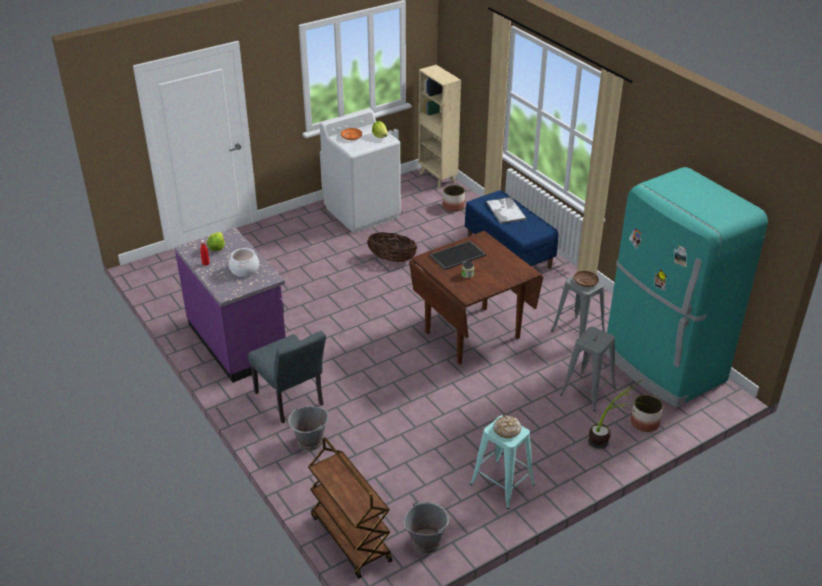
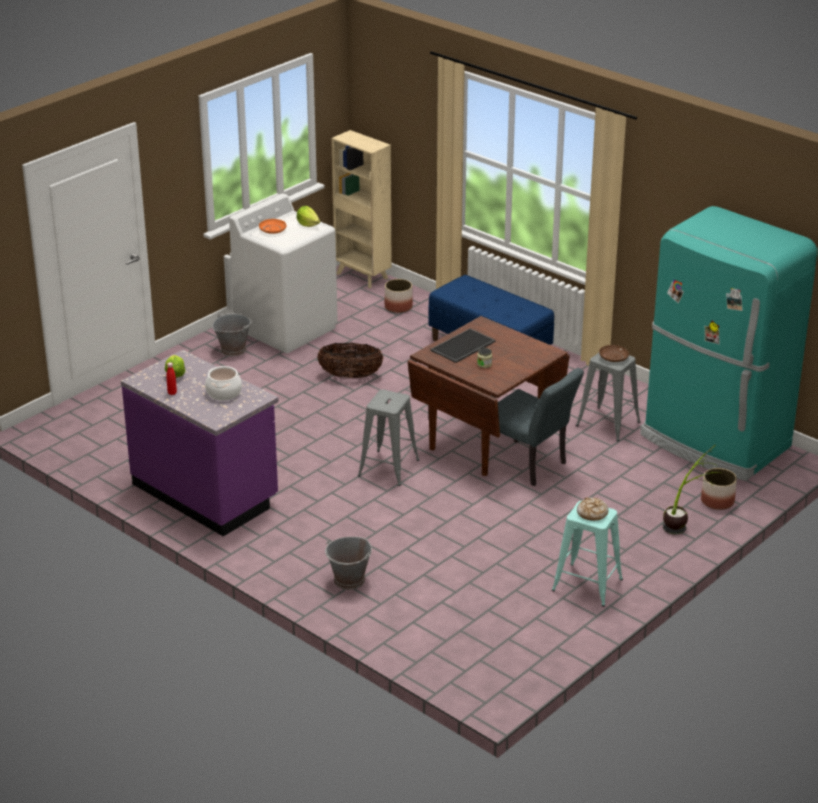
camera: 15 degrees left, 5 degrees down
(292, 402) = (306, 544): grey chair -> grey chair (529, 466)
(350, 538) = (443, 663): brown cart -> none
(426, 541) = (528, 651): grey bucket -> grey bucket (233, 349)
(505, 210) = (481, 296): tray -> none
(587, 391) = (643, 480): grey stool -> grey stool (388, 468)

